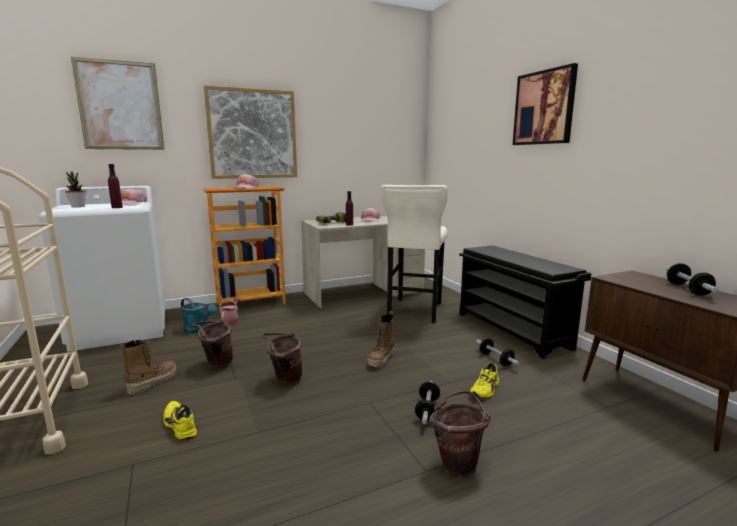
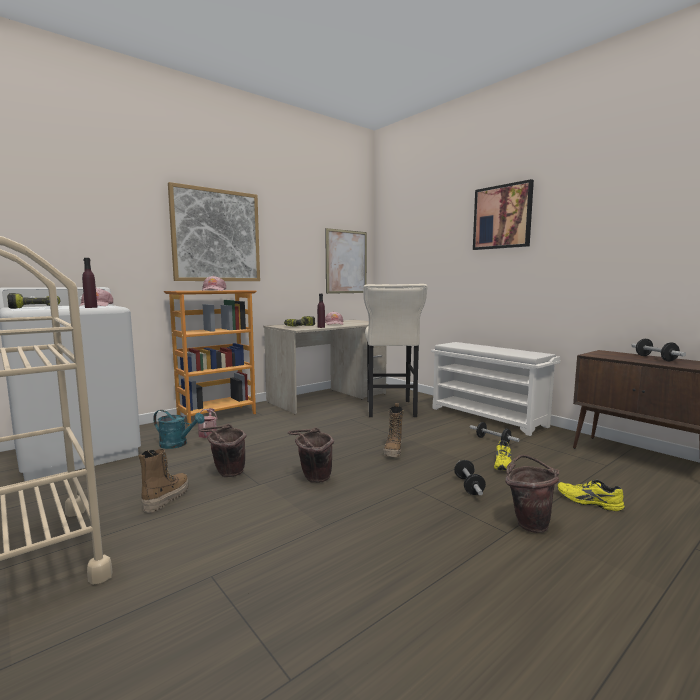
camera: 15 degrees left, 5 degrees down
(78, 206) = (36, 307): potted plant -> power drill
(120, 105) = (76, 197): picture -> picture (346, 262)
(178, 425) = (233, 533): yellow shoe -> yellow shoe (588, 502)
(513, 330) = (488, 417): black shoe rack -> white shoe rack

